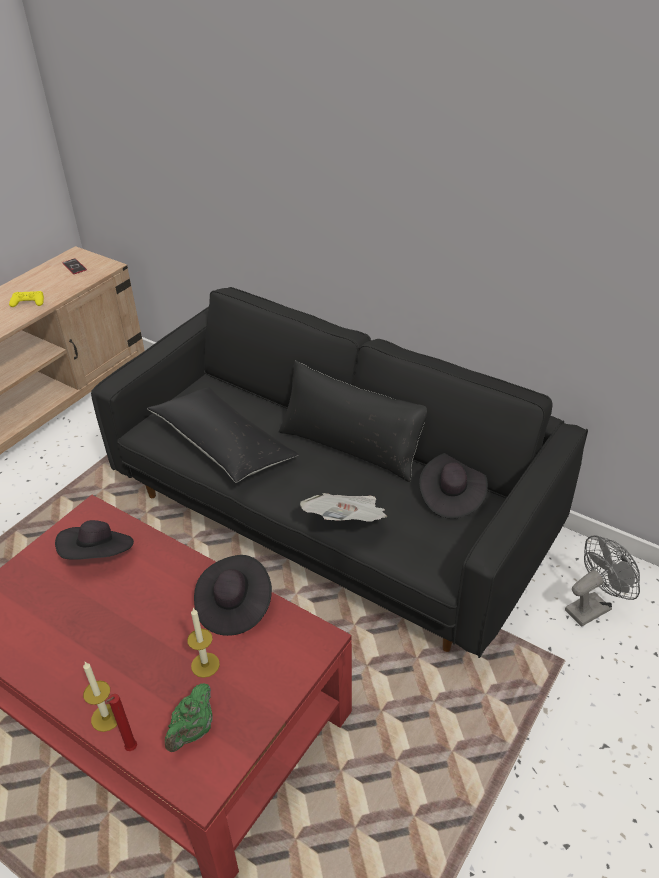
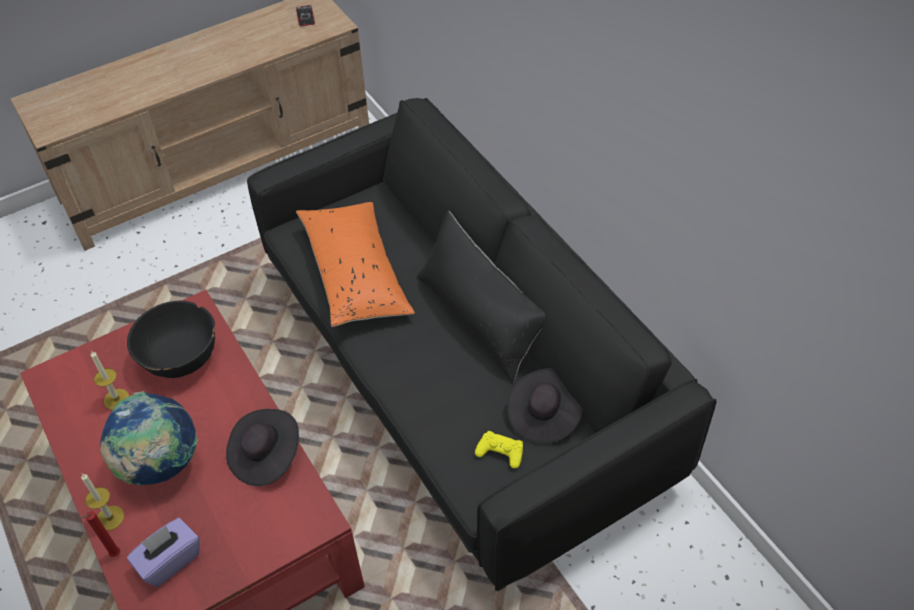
camera: 25 degrees right, 10 degrees up
(28, 302) = (240, 51): yellow game controller -> yellow game controller (500, 452)
(99, 555) = (180, 357): black hat -> black bowl
(132, 651) = (160, 464): none -> globe
(193, 730) = (169, 560): green teapot -> purple tissue box
(205, 665) = (211, 503): candle -> candle (116, 399)
(223, 445) = (355, 273): black pillow -> orange pillow
(346, 522) = (422, 406): newspaper -> none
(592, 606) = (668, 582): grey fan -> none

